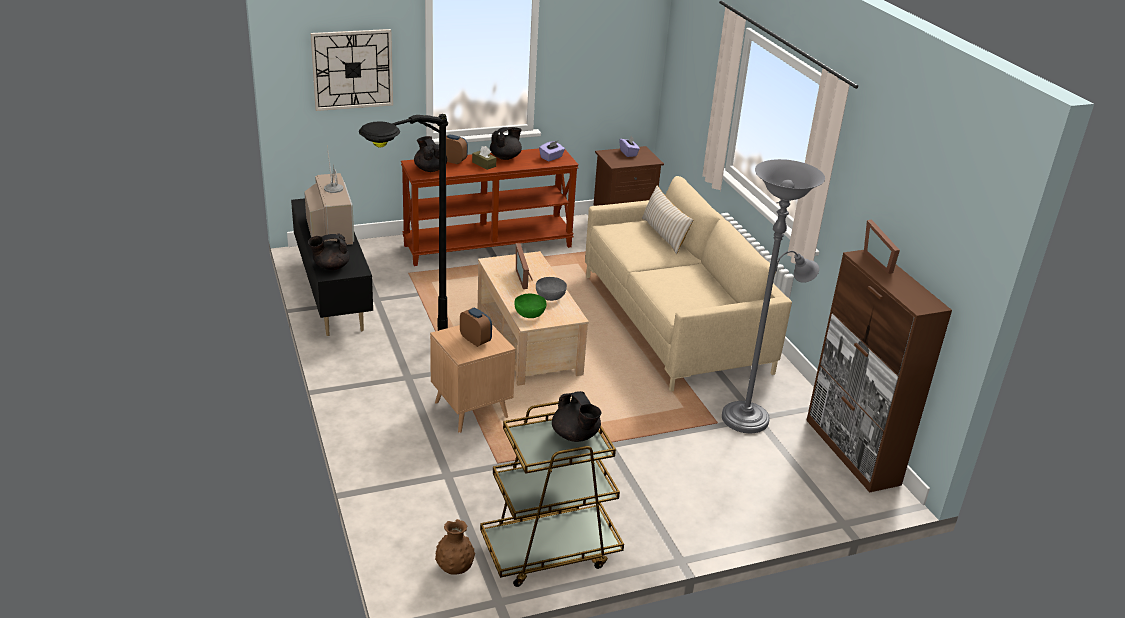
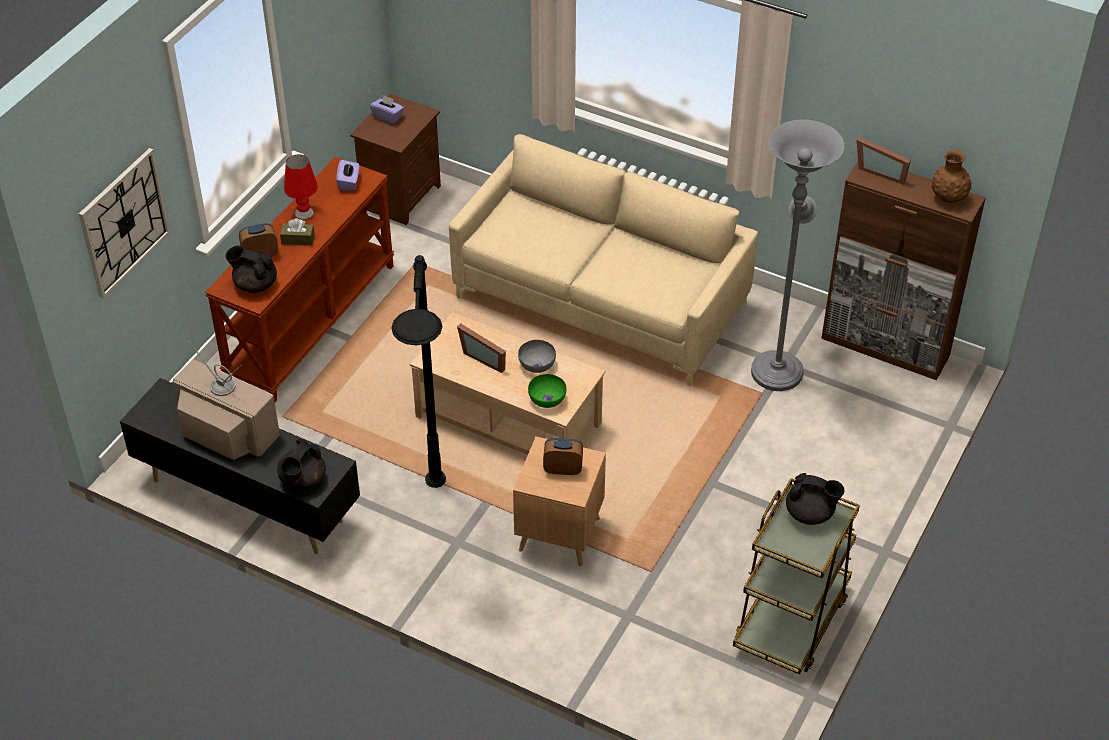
camera: 40 degrees left, 15 degrees up
(455, 568) = (746, 694): brown vase -> brown vase (948, 198)
(505, 157) = (304, 213): black teapot -> red table lamp
(664, 235) = (546, 213): beige pillow -> none

